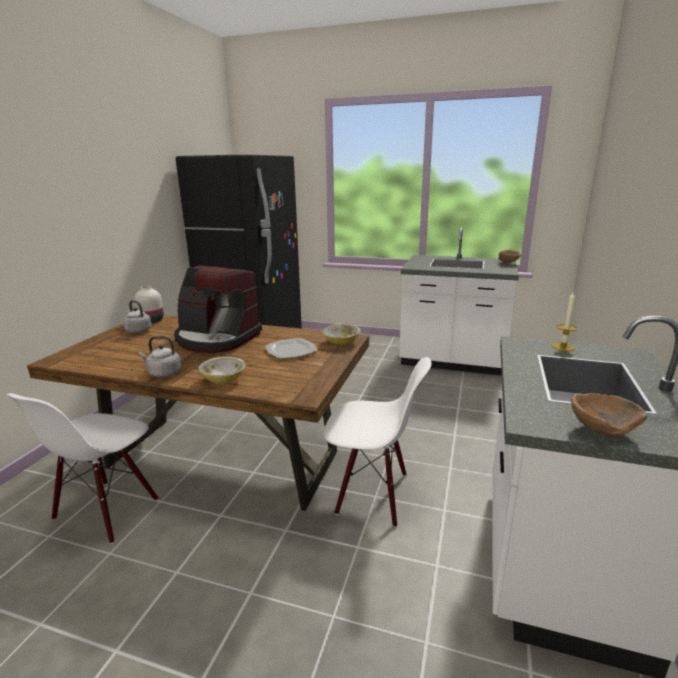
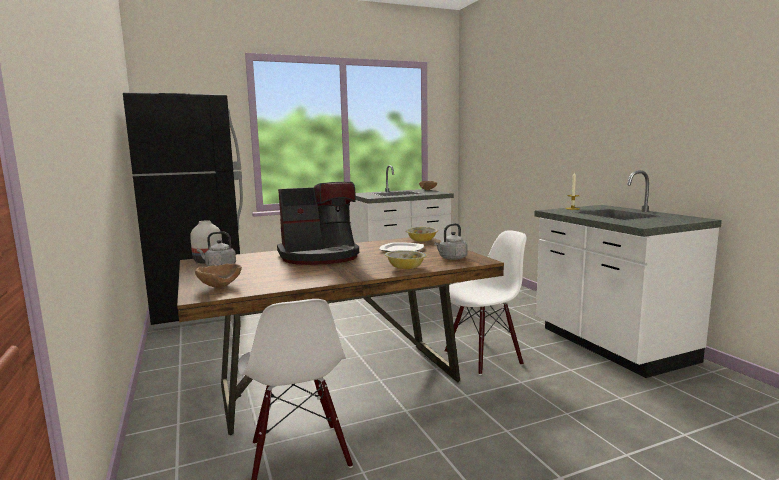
camera: 40 degrees left, 10 degrees down
(163, 373) = (346, 276): grey kettle -> grey kettle (451, 258)
(601, 430) = (665, 222): brown bowl -> brown bowl (219, 286)

